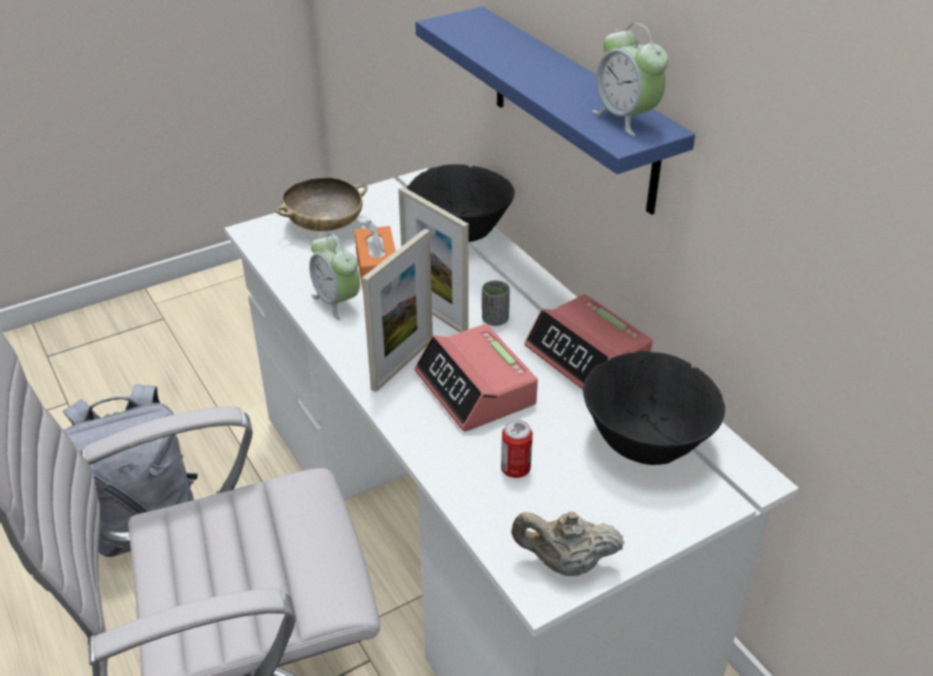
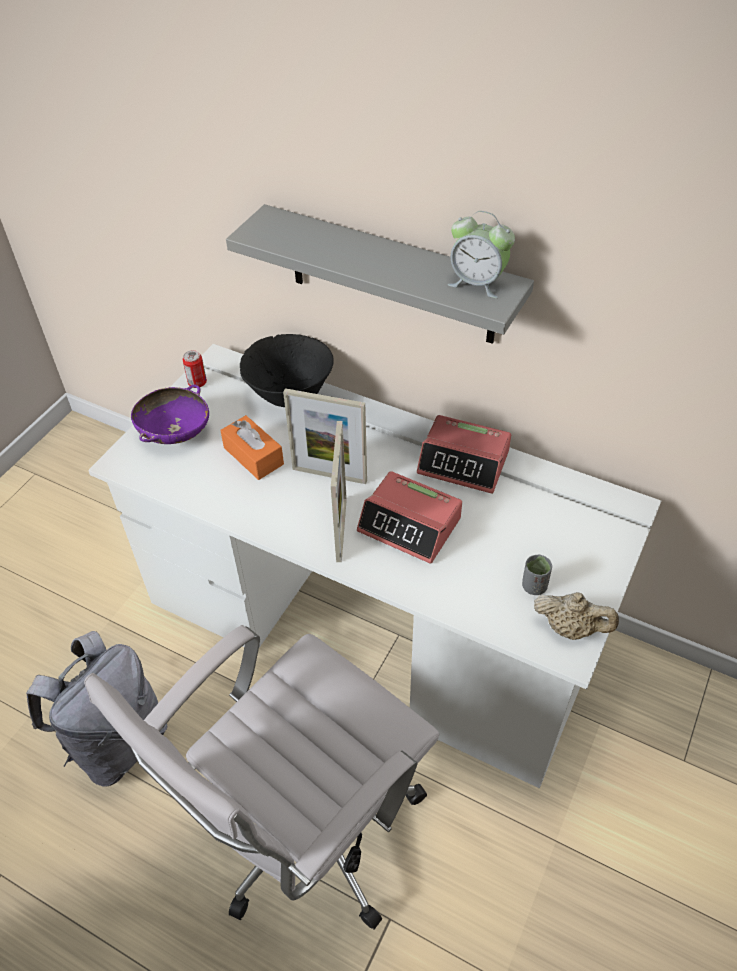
camera: 30 degrees left, 10 degrees up
(324, 226) = (175, 433): beige bowl -> purple bowl
(337, 302) = (246, 498): alarm clock -> none
(495, 319) = (377, 460): grey cup -> grey cup (534, 586)
(515, 469) = (486, 575): can -> can (197, 383)
(565, 563) = (570, 628): beige teapot -> beige teapot turned 135 degrees counterclockwise
(573, 109) = (391, 276): blue shelf -> grey shelf
(645, 443) = (551, 513): black bowl -> none

